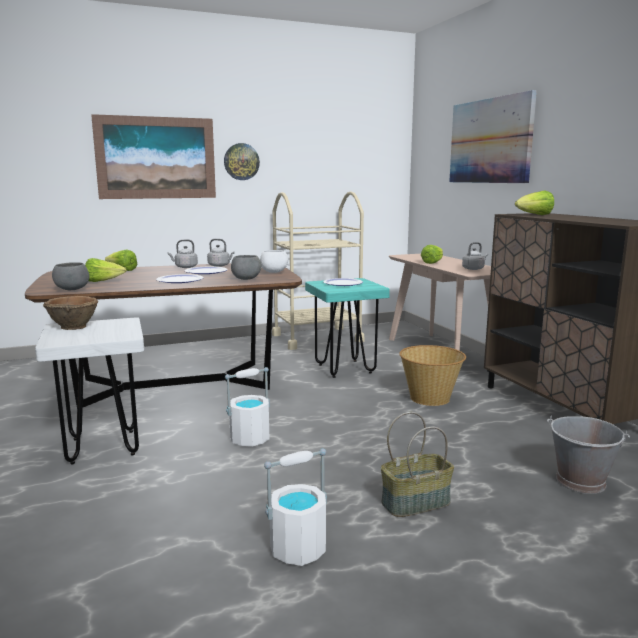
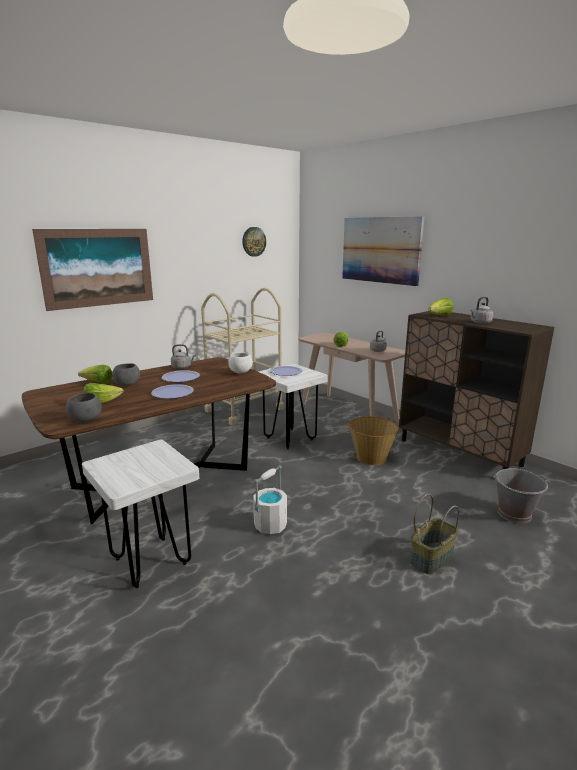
camera: 20 degrees left, 5 degrees up
(73, 327) = (115, 462): brown bowl -> none
(185, 267) = (153, 372): grey kettle -> grey kettle (480, 323)
(241, 161) = (172, 266): wall clock -> wall clock (253, 241)
(247, 279) = (229, 385): grey bowl -> grey bowl (128, 385)
(298, 548) = (386, 623): white bucket -> none
(345, 369) = (290, 439): turquoise stool -> white stool

